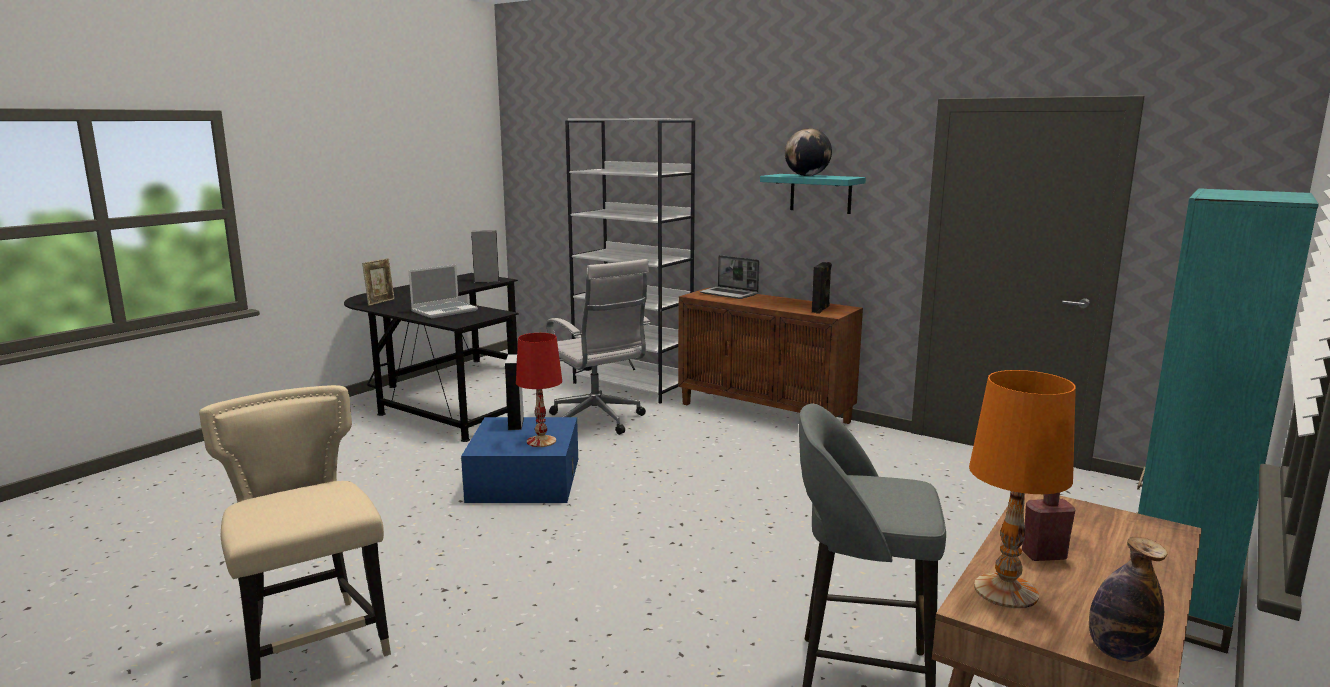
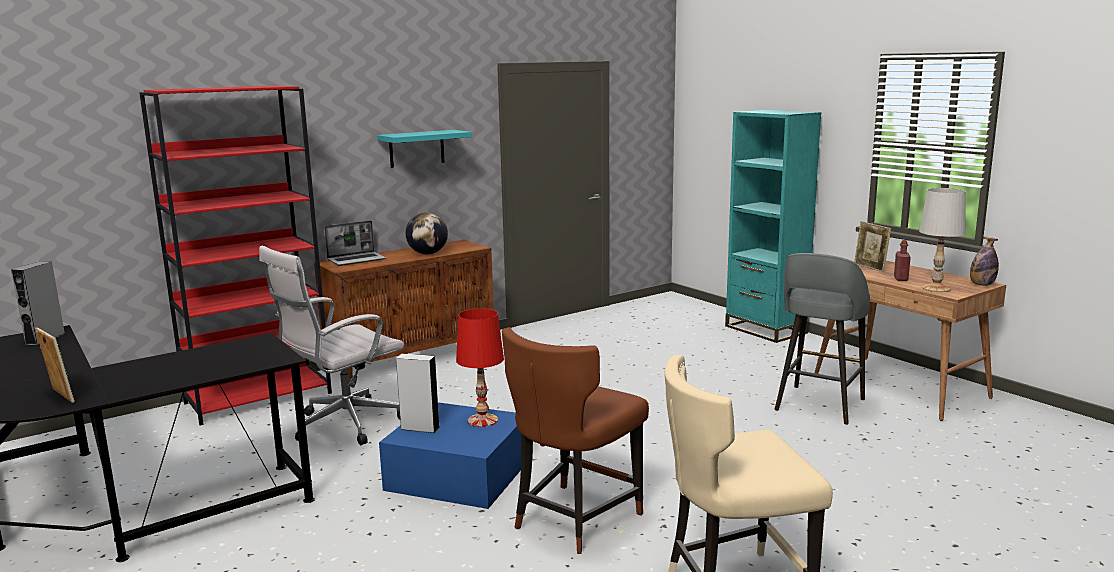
camera: 70 degrees left, 0 degrees up
(445, 311) = (198, 363): laptop -> none
(449, 542) = (573, 520): none -> brown chair
(598, 421) = (343, 425): white office chair -> white office chair turned 150 degrees clockwise
(633, 386) = (259, 398): white bookcase -> red bookcase
(807, 176) = (420, 133): globe -> globe (427, 253)
(821, 310) = (457, 247): black speaker -> none
(1006, 591) = (936, 288): orange table lamp -> white table lamp
(1094, 526) = (870, 268): none -> picture frame

